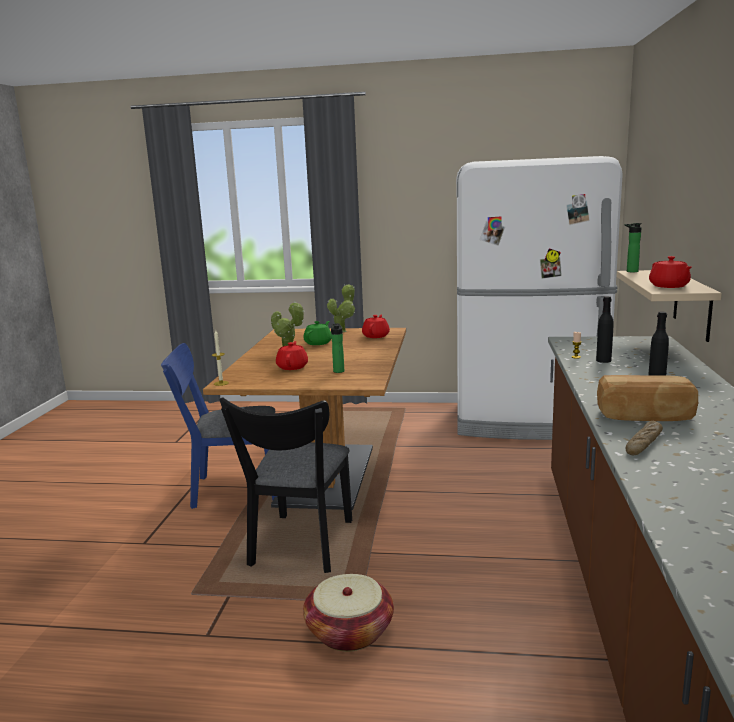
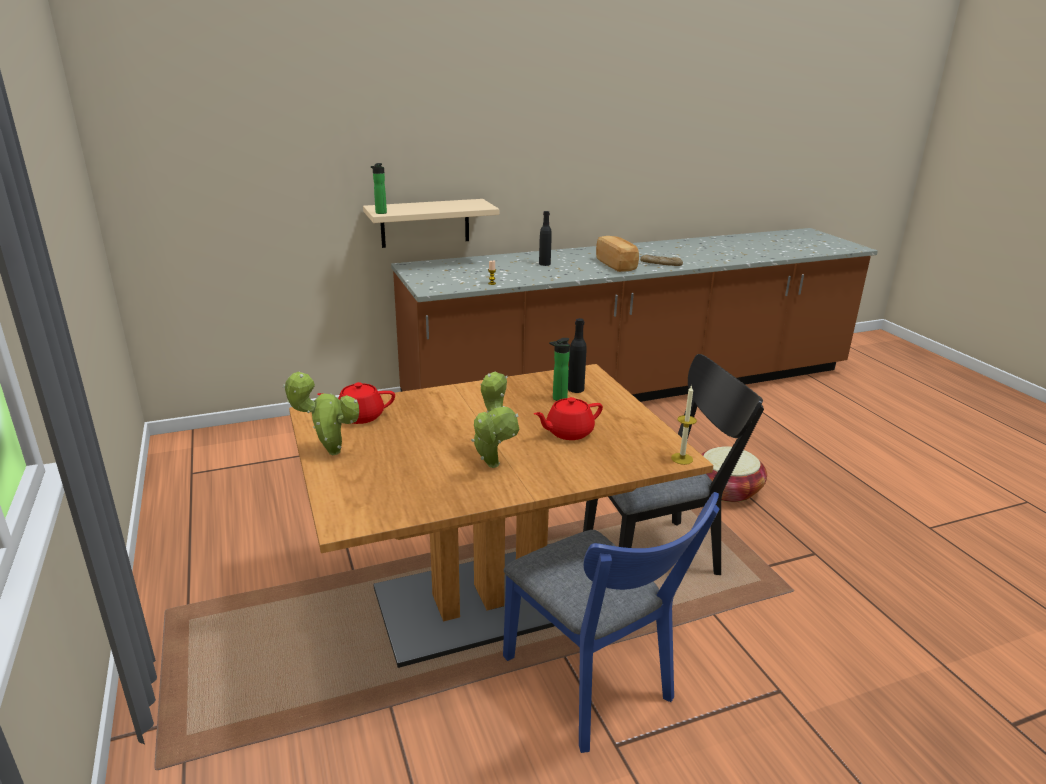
camera: 120 degrees left, 10 degrees up
(318, 343) = (426, 452): green teapot -> none
(528, 421) = (226, 481): white fridge -> none
(603, 360) = (495, 276): black bottle -> black bottle (576, 389)
(669, 286) = (463, 205): red teapot -> none

